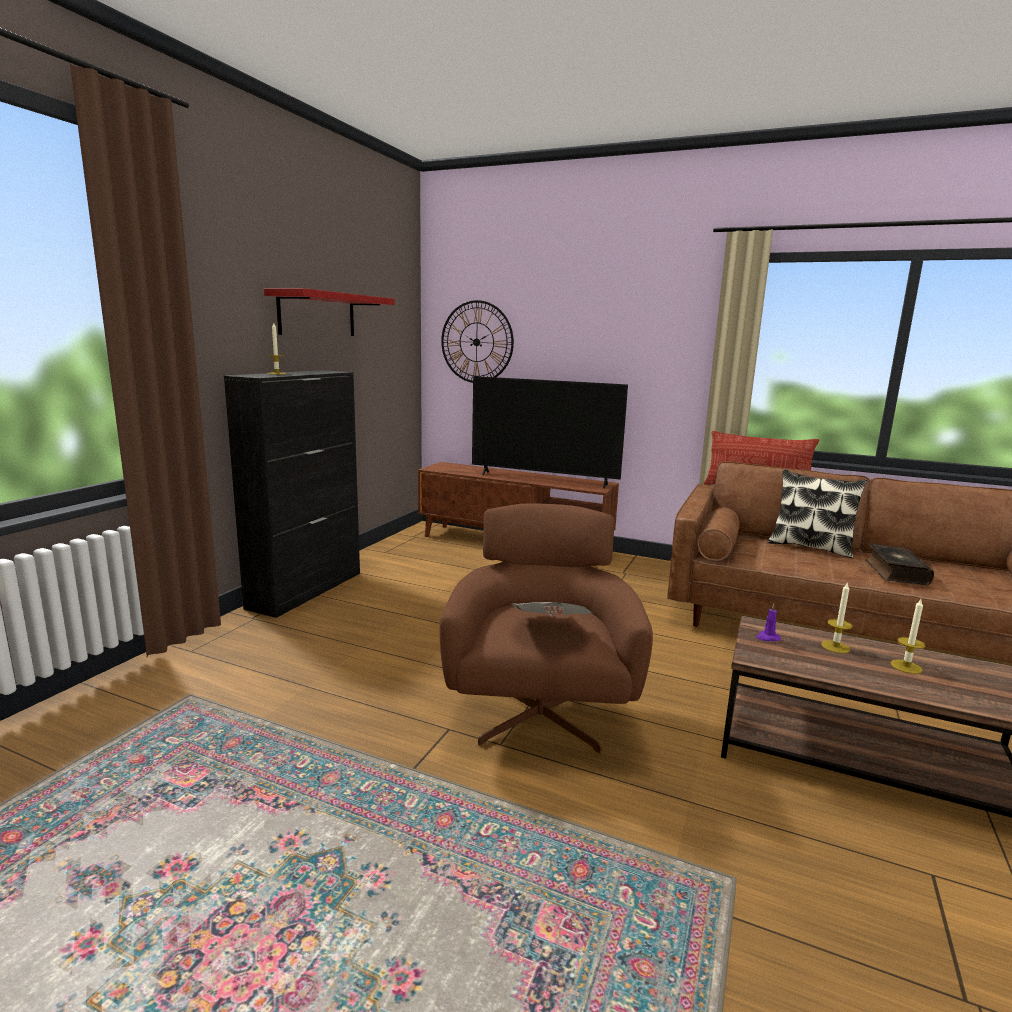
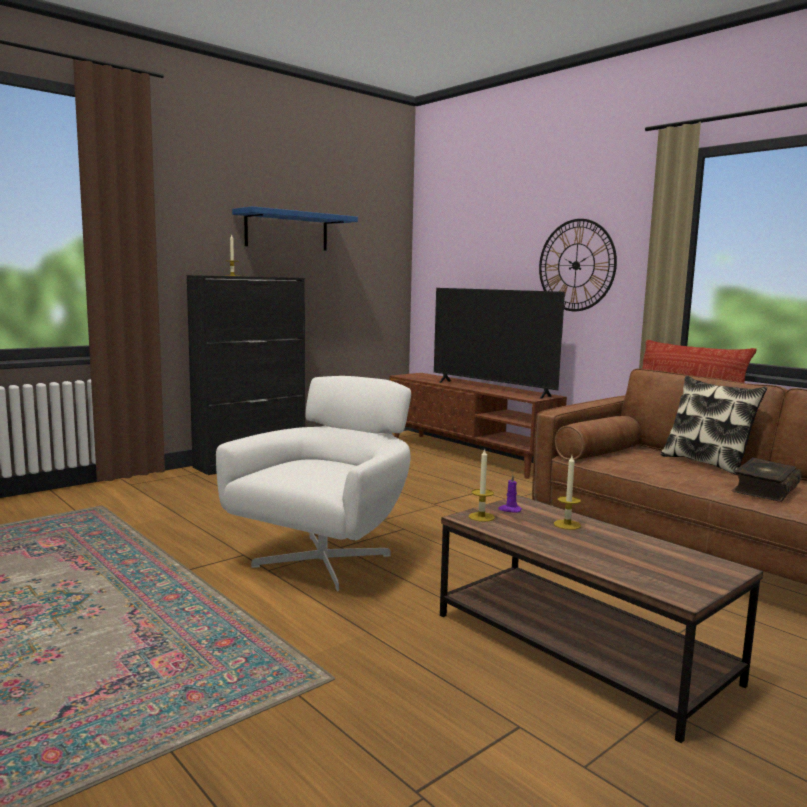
camera: 25 degrees right, 5 degrees down
(317, 314) = (287, 231): red shelf -> blue shelf
(476, 342) = (452, 257): wall clock -> wall clock (576, 265)
(540, 712) = (326, 559): brown armchair -> white armchair
(551, 630) = (310, 473): newspaper -> none
(906, 666) = (613, 546): candle -> candle (481, 517)

